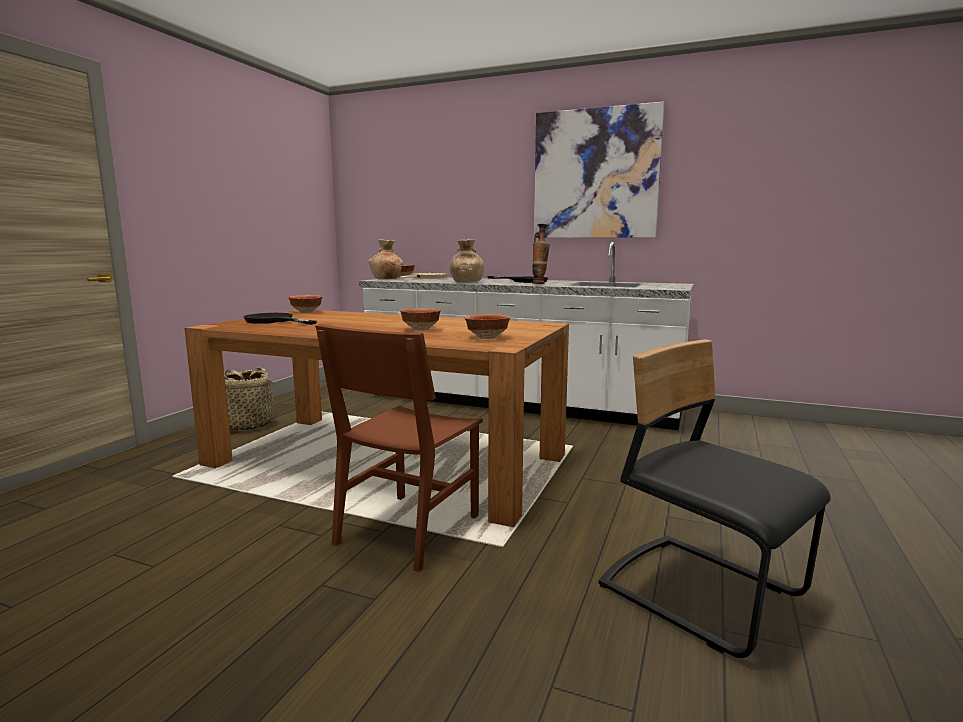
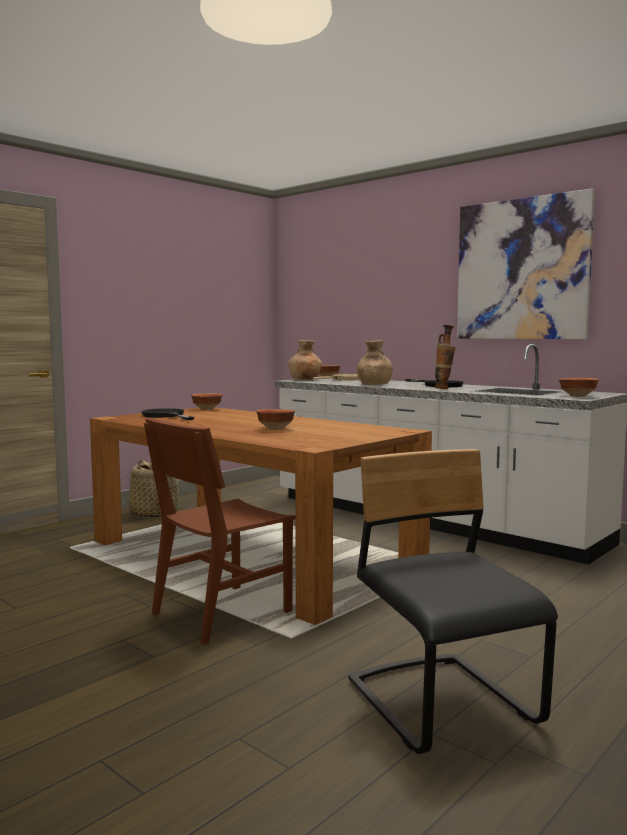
camera: 20 degrees right, 5 degrees down
(487, 338) = (318, 439): bowl -> bowl (577, 396)

